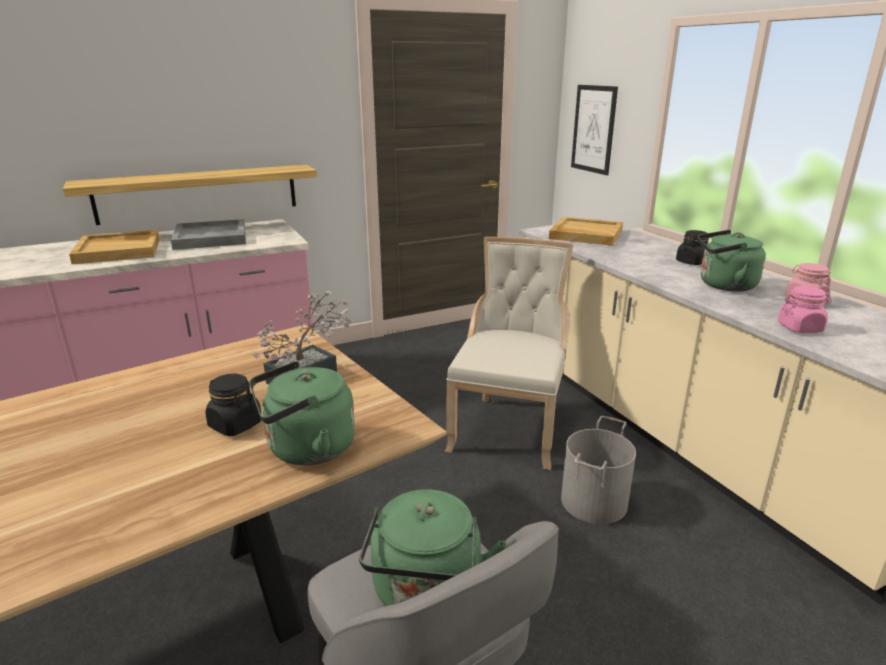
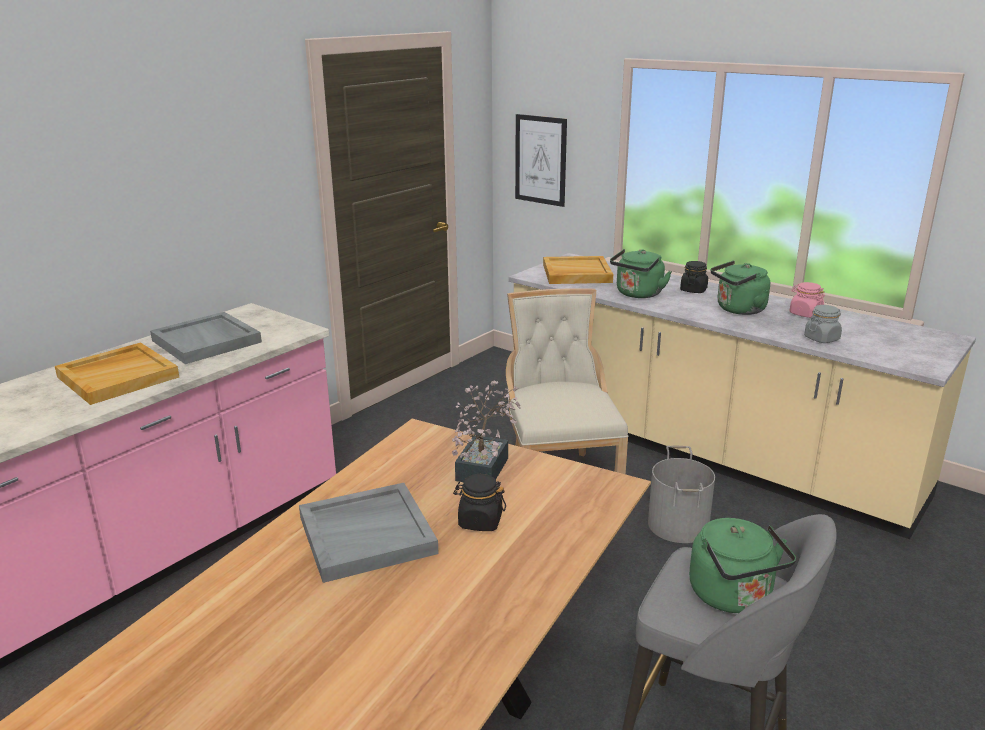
camera: 25 degrees left, 0 degrees up
(134, 409) = (368, 534): none -> grey tray
(198, 193) = (159, 289): shelf -> none
(306, 449) = (565, 523): green kettle -> green kettle (638, 294)
(800, 328) = (821, 339): pink jar -> grey jar

